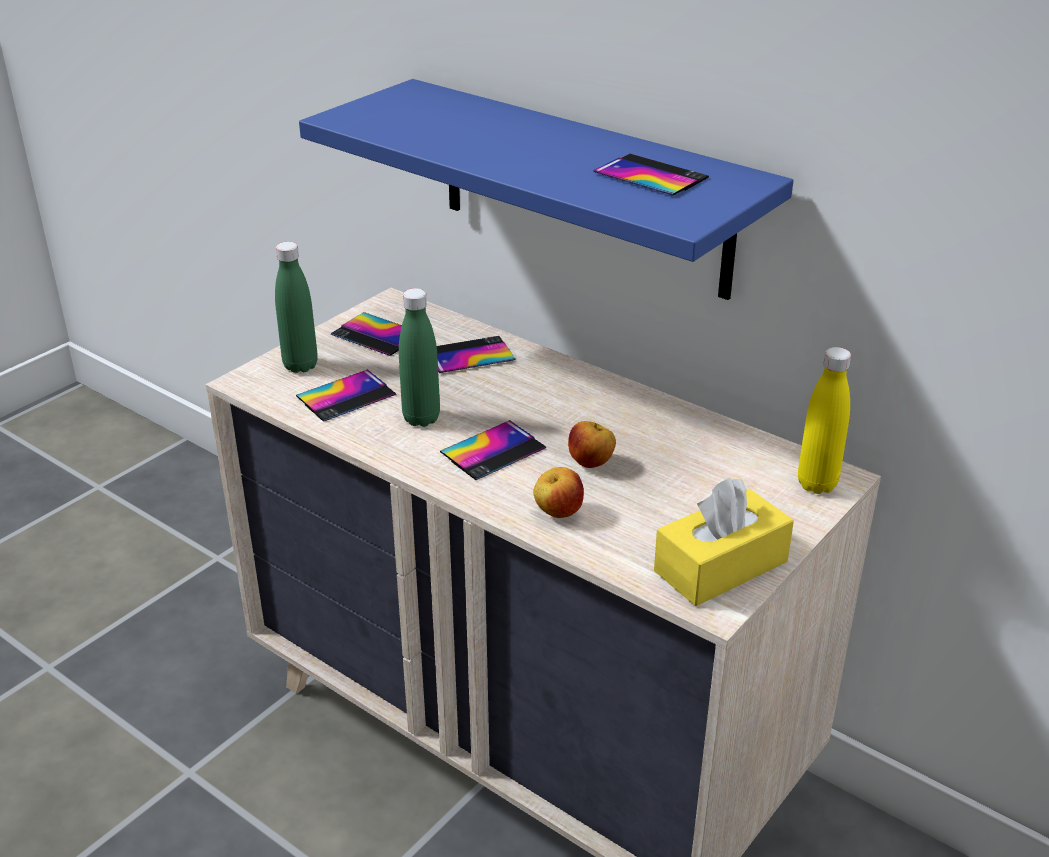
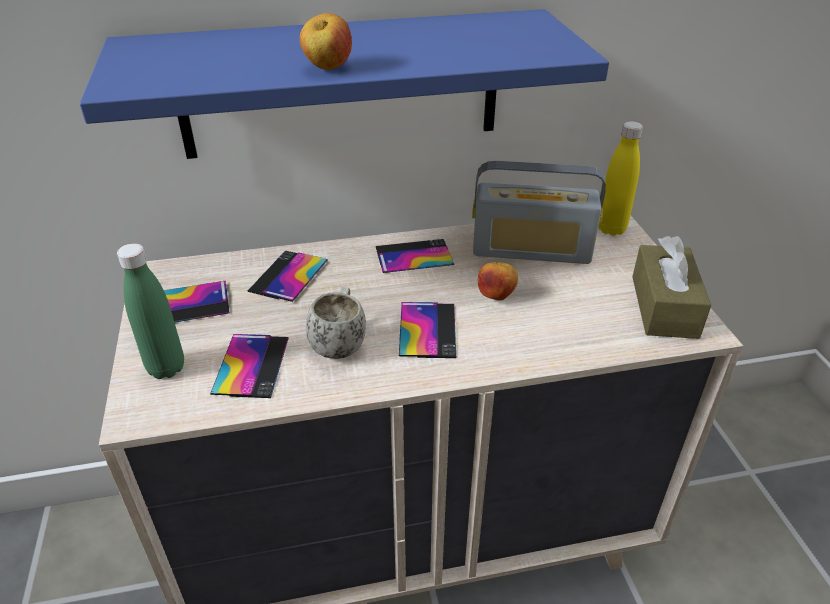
camera: 50 degrees left, 5 degrees up
(421, 418) = (339, 342): green bottle -> white mug
(558, 513) = (539, 341): apple -> apple (327, 68)
(650, 175) = (473, 35): phone -> phone (414, 256)
(696, 453) = (531, 250): none -> radio
(720, 566) = (664, 306): yellow tissue box -> brown tissue box

